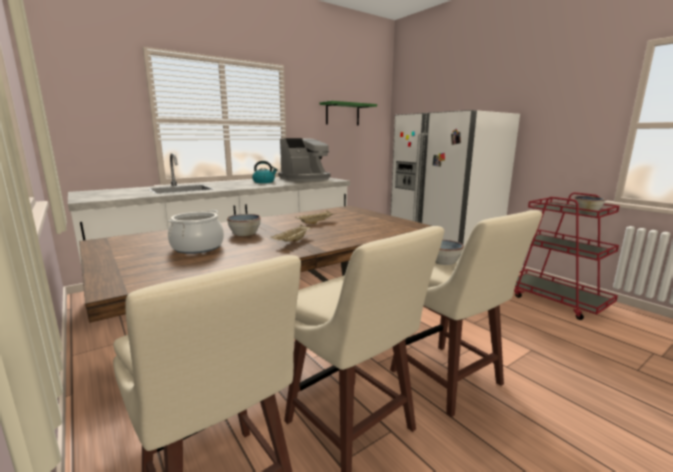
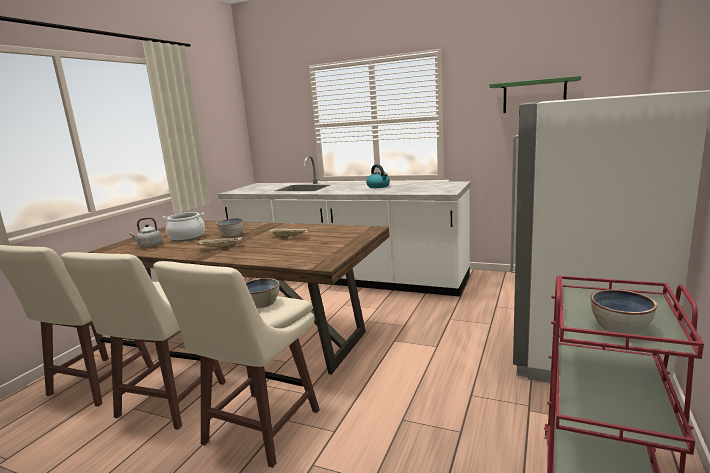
camera: 60 degrees right, 0 degrees up
(182, 265) = (149, 246): none -> grey kettle
(306, 179) = (430, 186): coffee machine -> none

